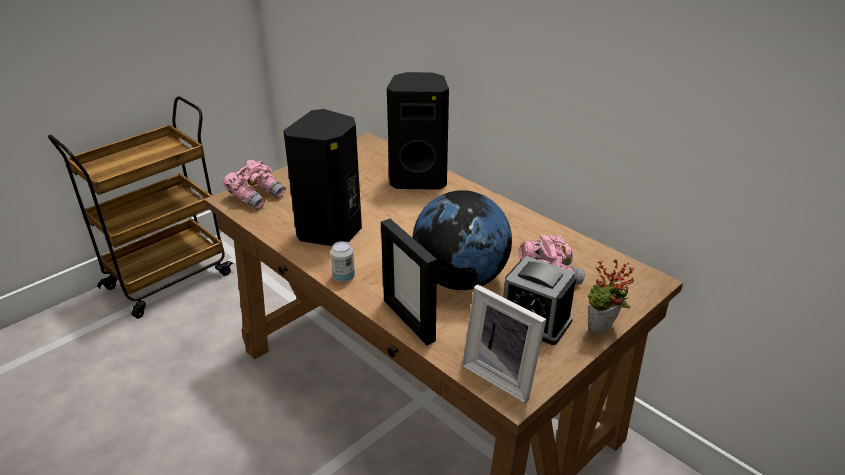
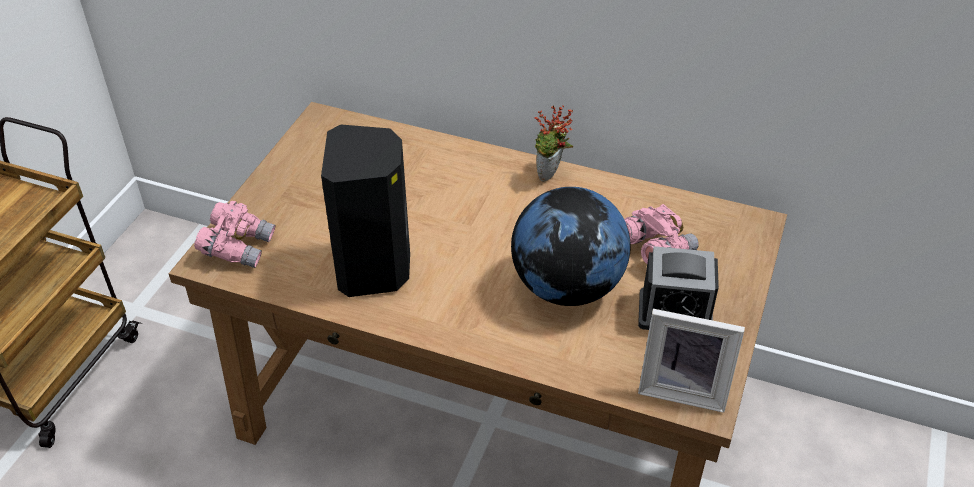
camera: 25 degrees left, 10 degrees up
(344, 277) = (436, 329): can -> none
(410, 319) = (548, 357): picture frame -> none
(418, 179) = (426, 160): black speaker -> none
(602, 331) = (746, 302): potted plant -> potted plant (550, 176)

